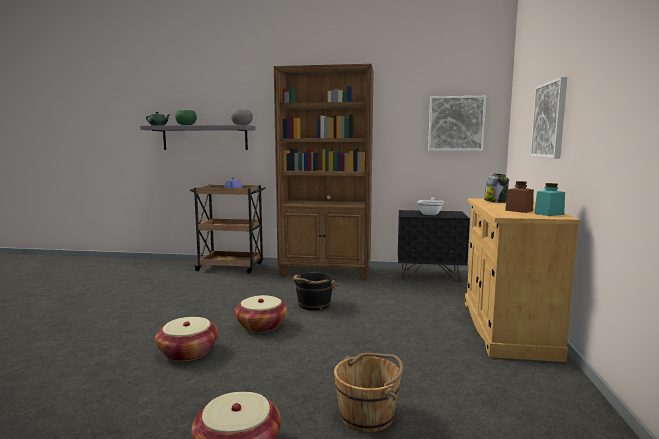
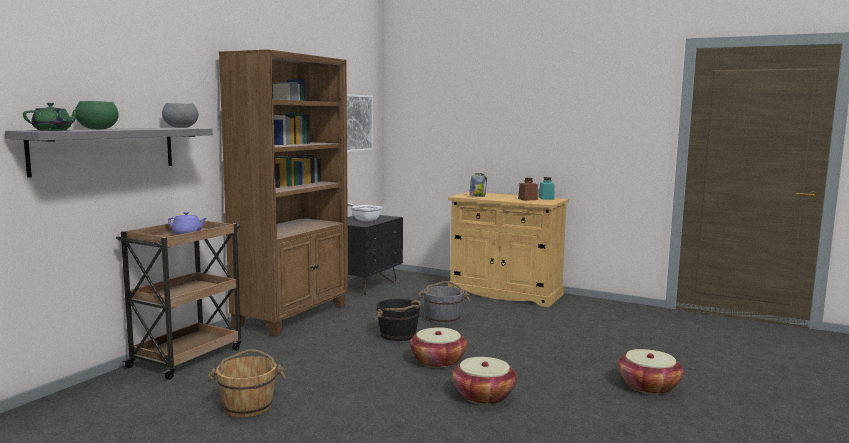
camera: 70 degrees left, 0 degrees up
(368, 415) = (614, 348): brown bucket -> brown bucket (248, 406)
(375, 313) = (443, 319): none -> grey bucket
(549, 120) = (489, 128): picture -> none

